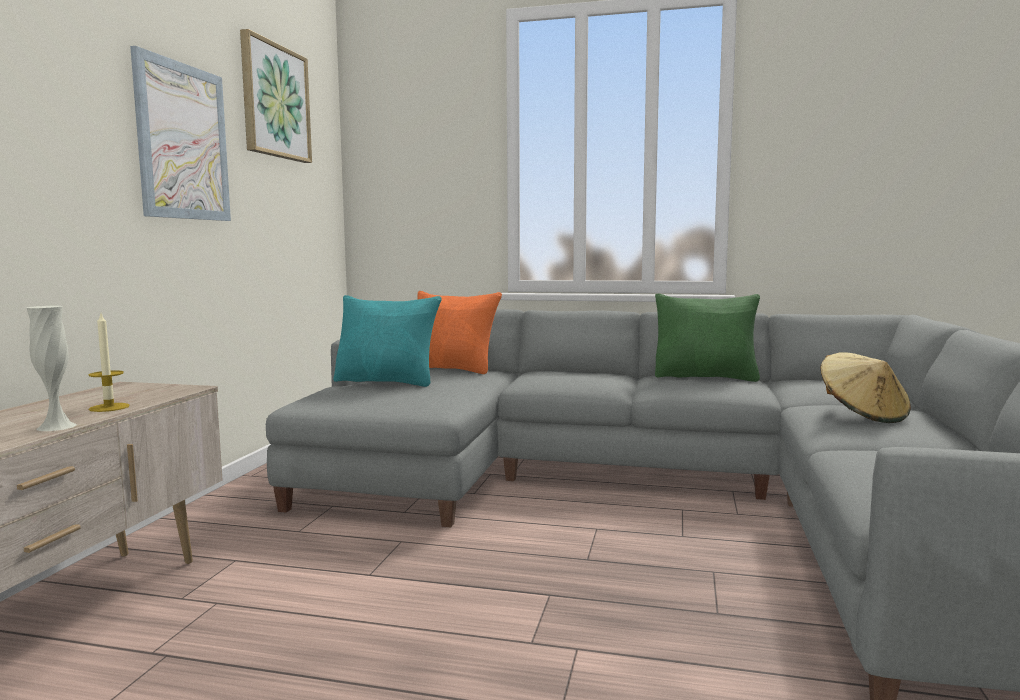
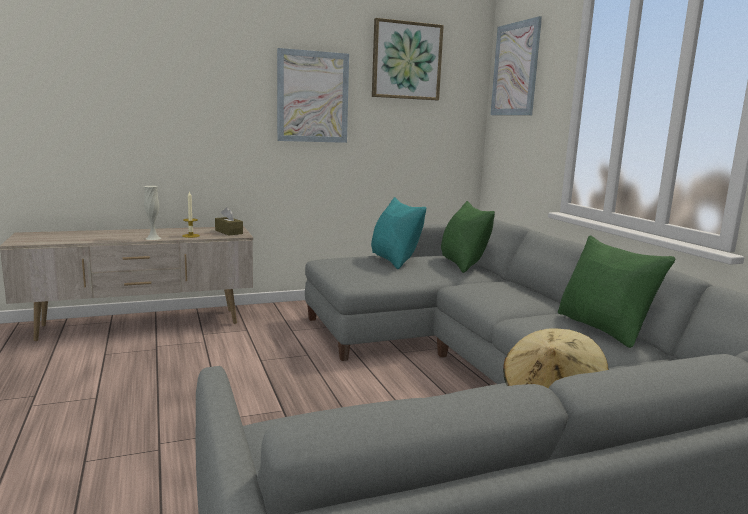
camera: 55 degrees right, 5 degrees up
(146, 390) = (229, 232): none -> brown tissue box
(396, 129) = (515, 69): none -> picture
(452, 369) = (463, 264): orange pillow -> green pillow

